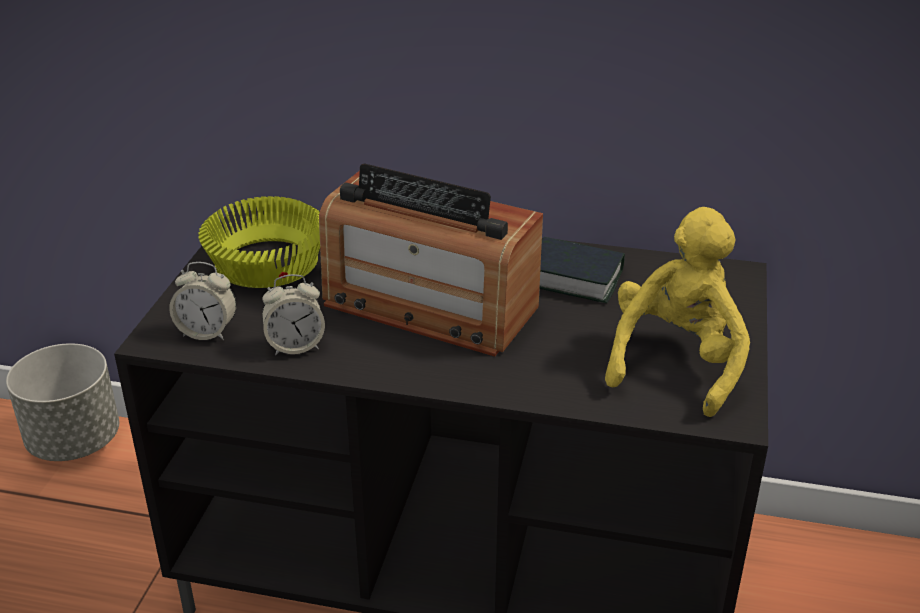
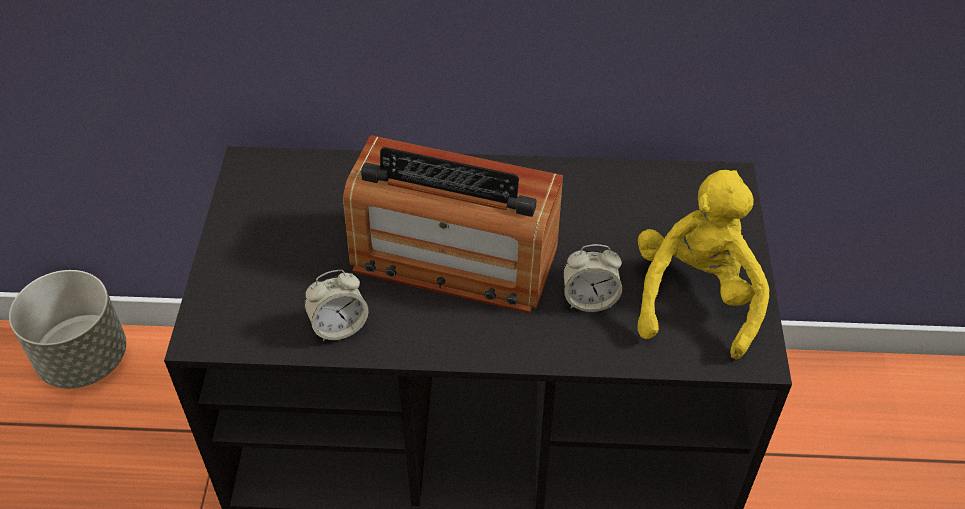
camera: 10 degrees left, 15 degrees up
(207, 332) = (248, 321): alarm clock -> alarm clock (589, 300)
(266, 265) = (282, 225): yellow bowl -> none
(573, 278) = (581, 205): book -> none

